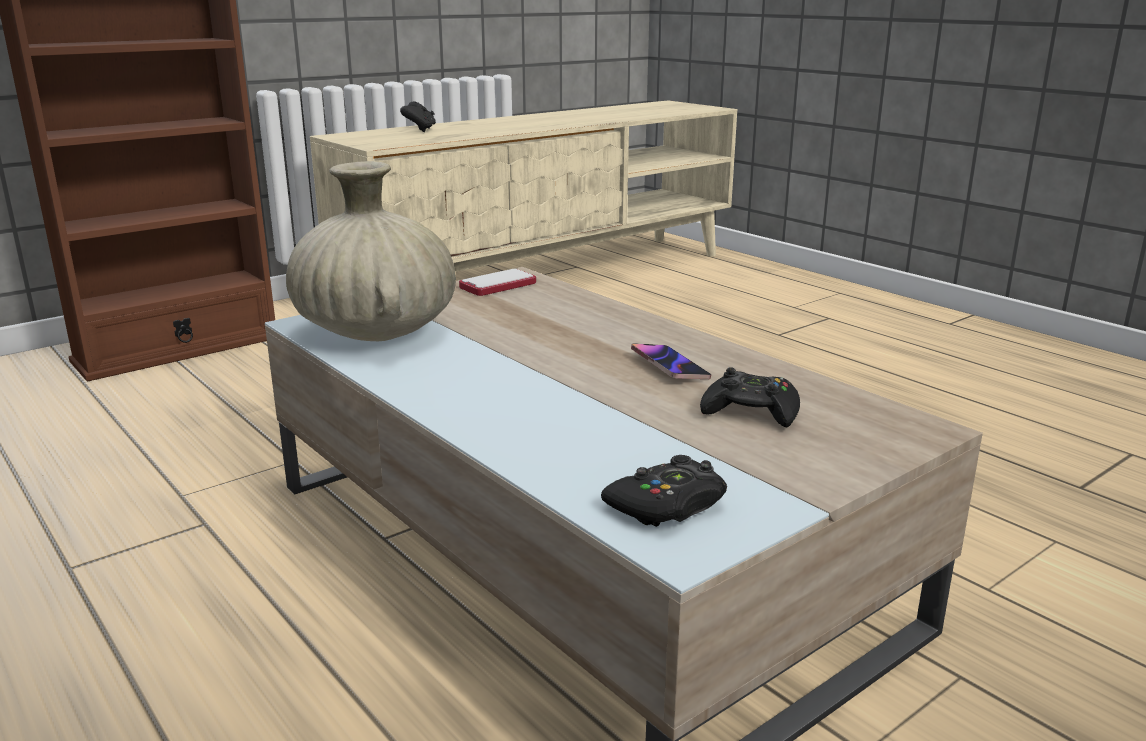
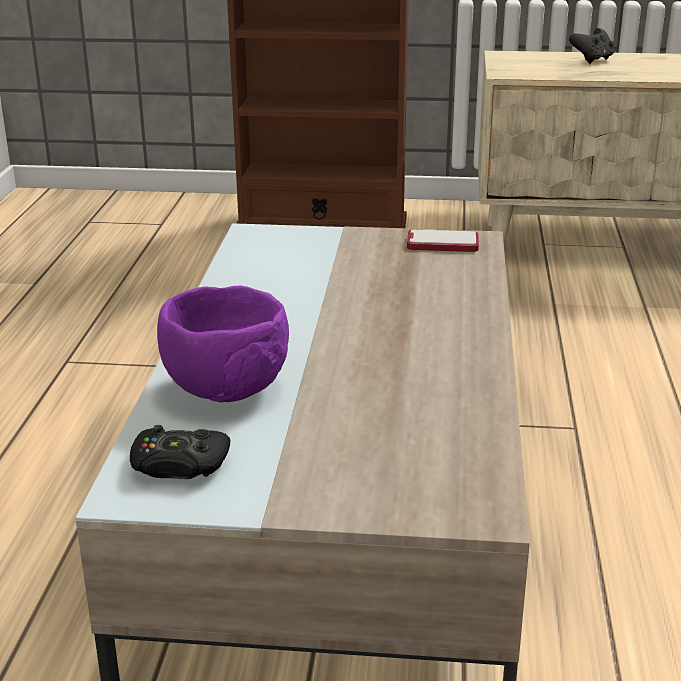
camera: 45 degrees right, 5 degrees up
(376, 333) = (276, 257): beige vase -> none
(571, 438) = (226, 390): none -> purple bowl
(669, 366) = (410, 367): phone -> none
(751, 411) = (383, 431): black game controller -> none

